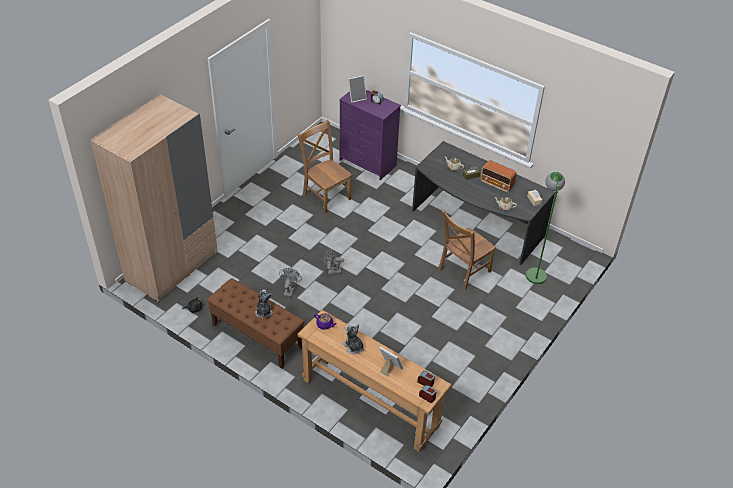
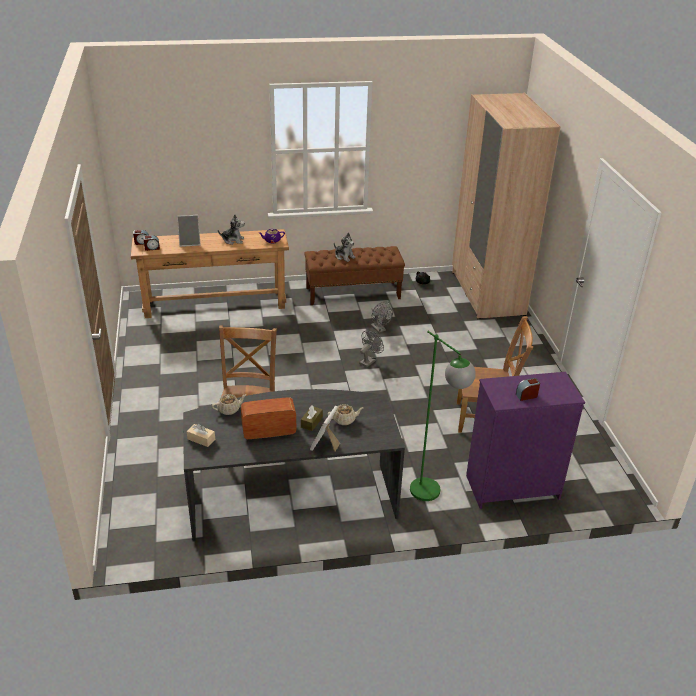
camera: 135 degrees right, 10 degrees down
(357, 98) = (553, 385): picture frame -> picture frame (325, 444)
(536, 271) = (167, 487): green floor lamp -> green floor lamp (432, 496)

